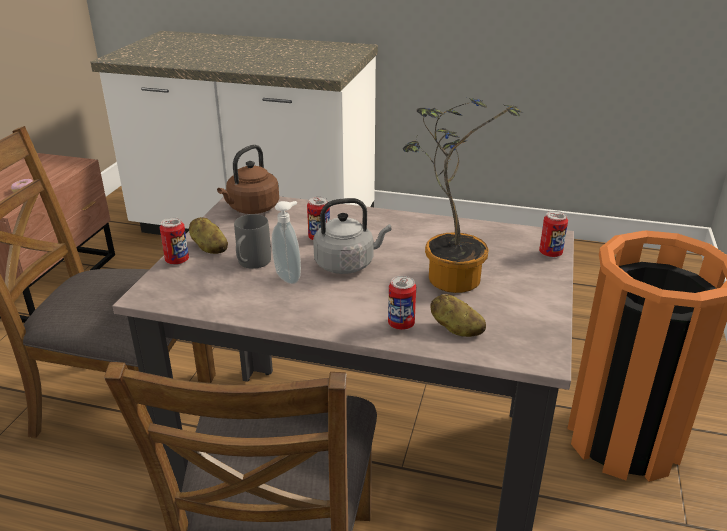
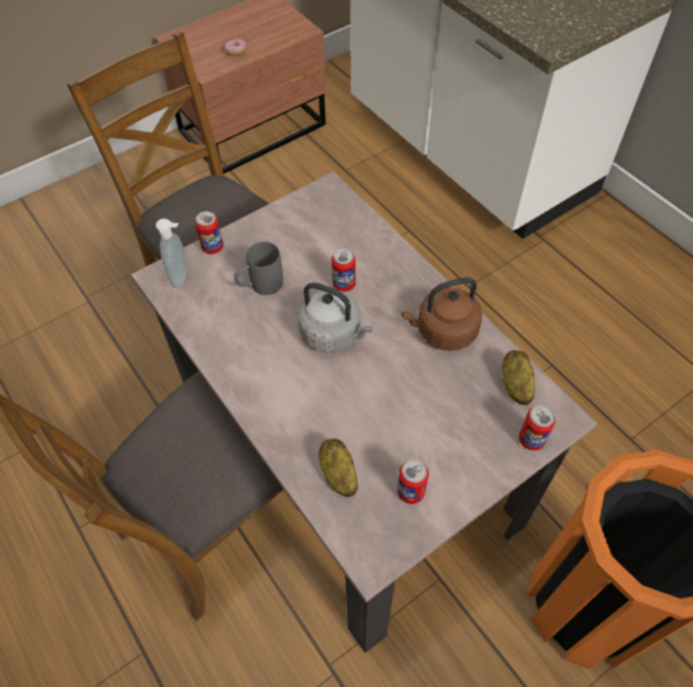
camera: 40 degrees right, 25 degrees up
(209, 248) = (248, 244): potato -> potato (515, 385)
(251, 209) = (326, 209): brown kettle -> brown kettle (443, 332)
(289, 277) = (274, 321): soap dispenser -> soap dispenser (182, 276)
(401, 324) = (302, 437): can -> can (411, 492)
(448, 275) = (402, 405): potted plant -> none

